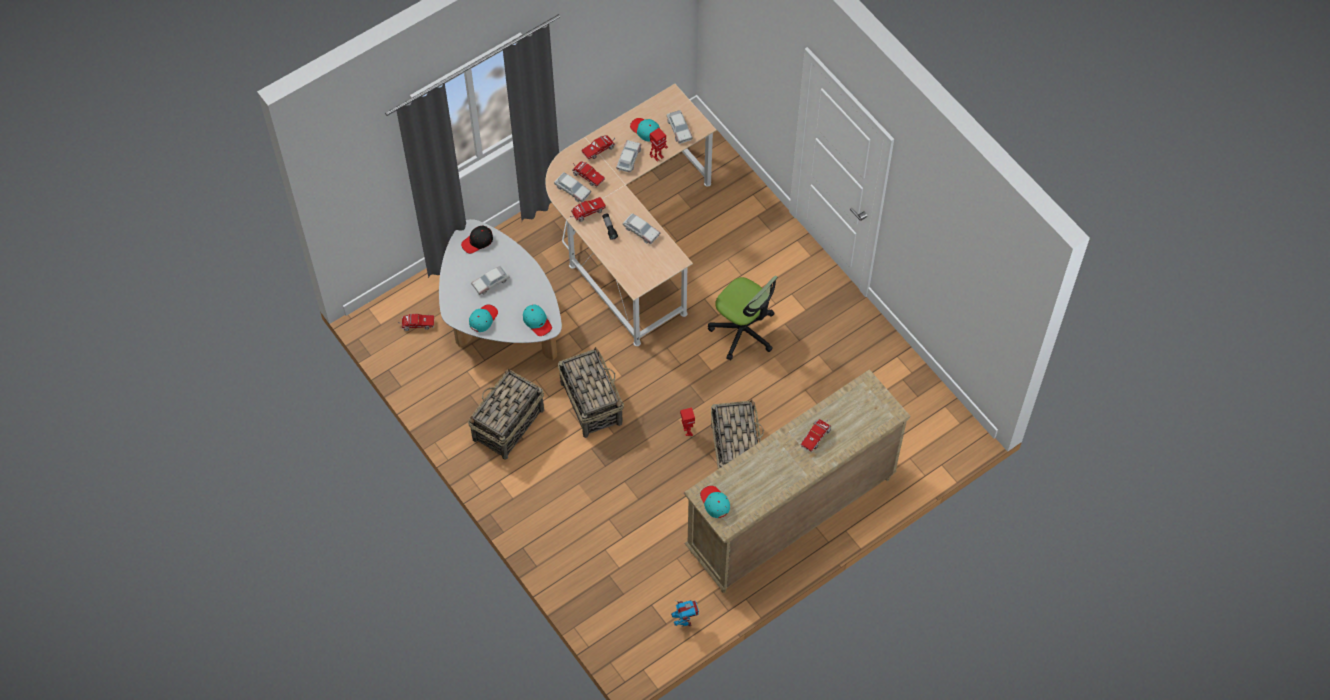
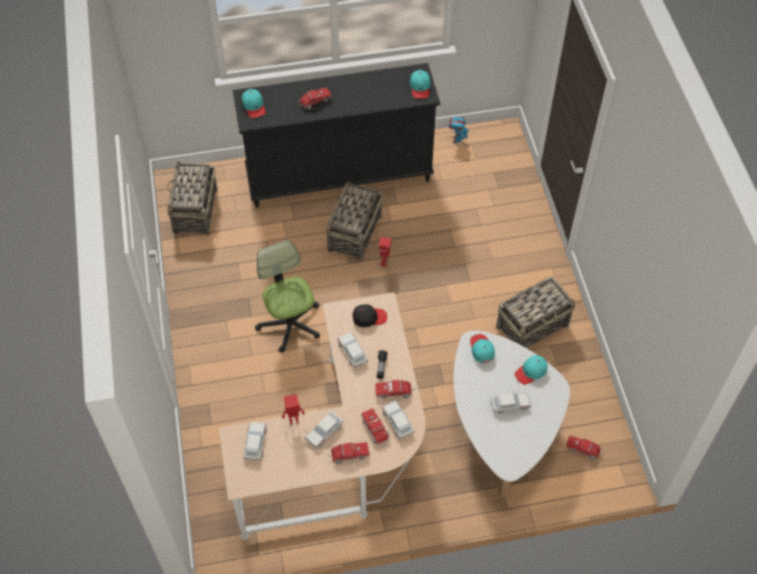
camera: 155 degrees left, 5 degrees down
(477, 241) = (506, 451): black cap -> black cap (369, 317)
(591, 402) = (452, 316): basket -> basket (195, 211)
(645, 130) = (290, 456): turquoise cap -> turquoise cap (254, 106)
(789, 515) = (340, 176): beige dresser -> black dresser

